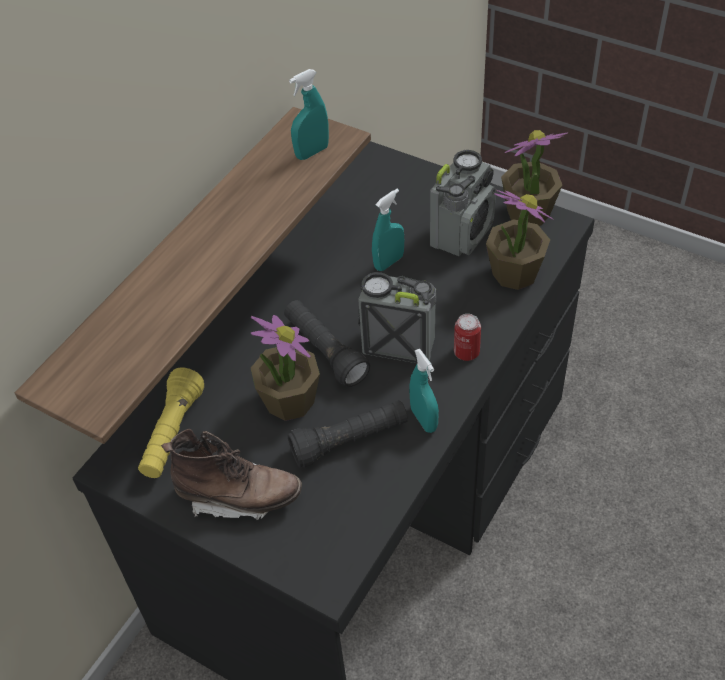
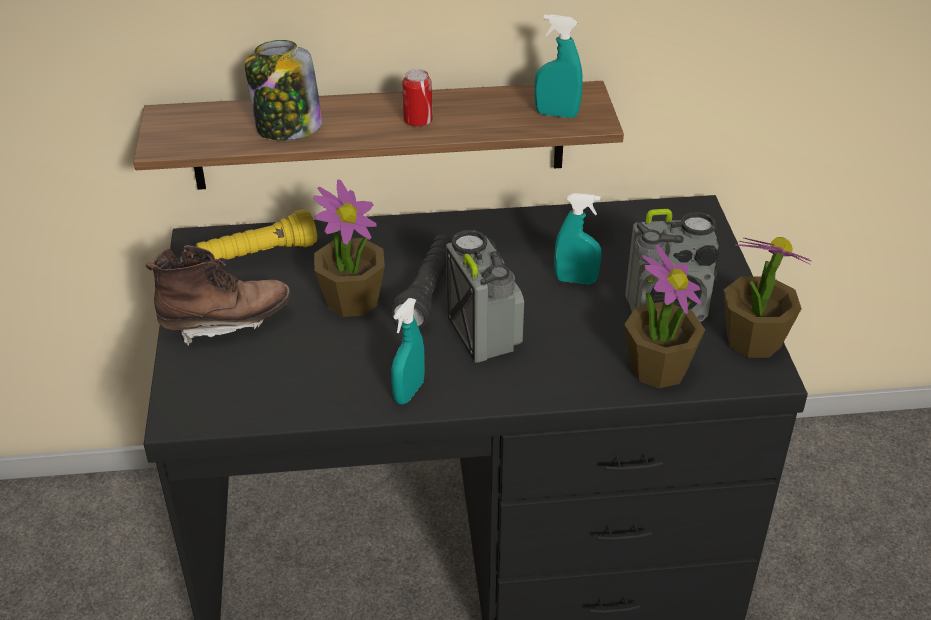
camera: 50 degrees right, 10 degrees down
(163, 311) = (287, 128): none -> jar
(239, 496) = (225, 322): brown boot -> brown boot turned 75 degrees counterclockwise
(350, 441) = (341, 357): black flashlight -> none
(466, 352) = (519, 382): can -> can (418, 121)

